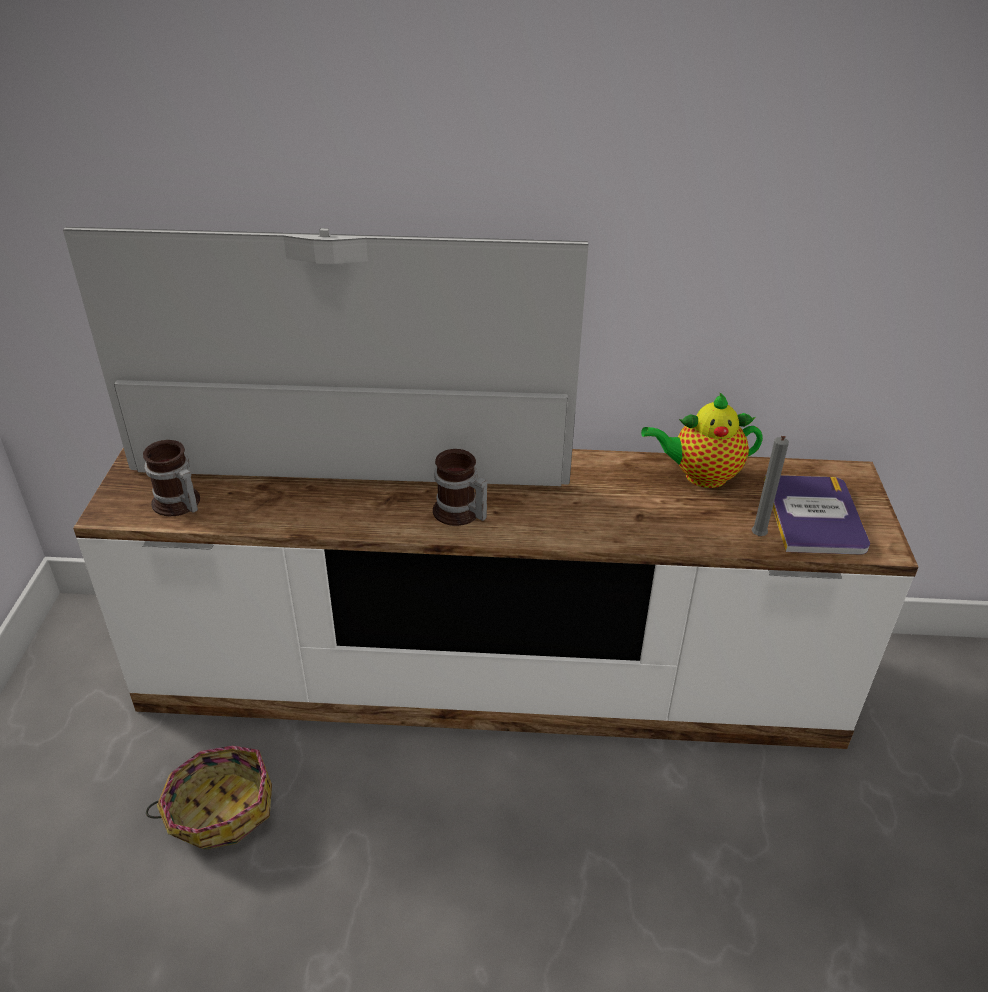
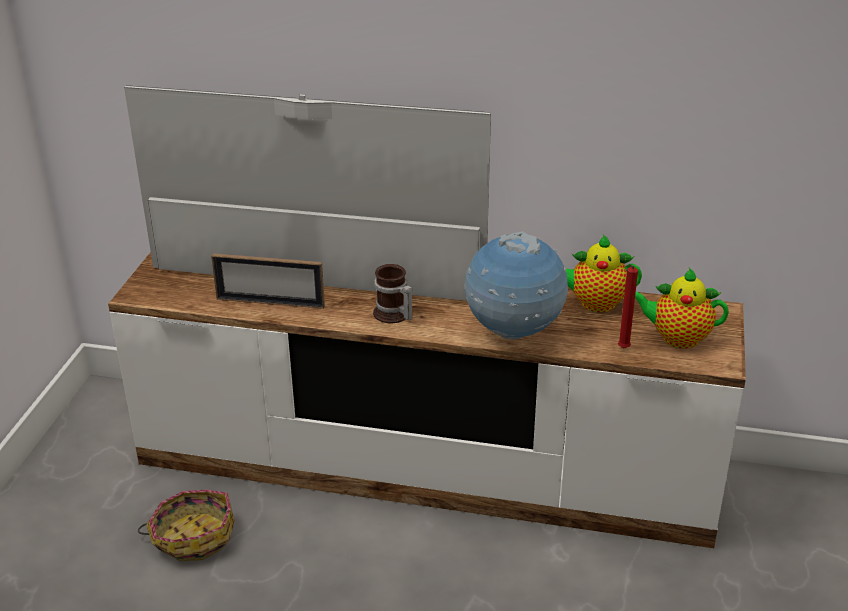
camera: 10 degrees right, 5 degrees down
(177, 505) = (184, 294): mug -> none
(295, 508) = (270, 302): none -> picture frame
(617, 526) = (513, 333): none -> globe
(757, 537) = (622, 349): grey candle -> red candle
(814, 516) = (676, 338): book -> teapot

